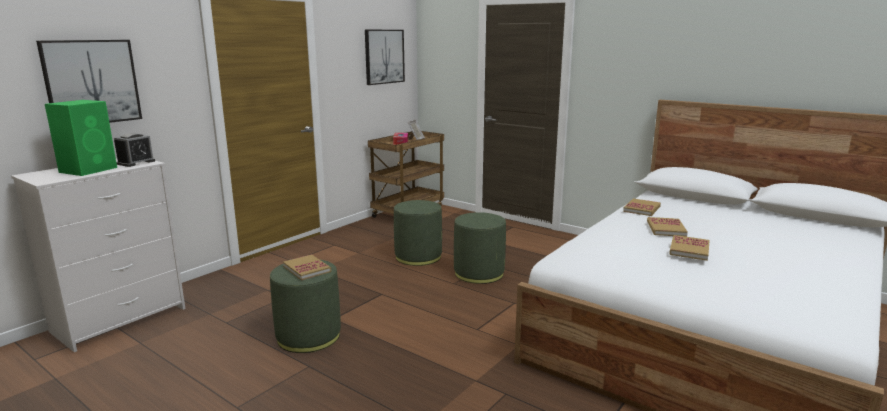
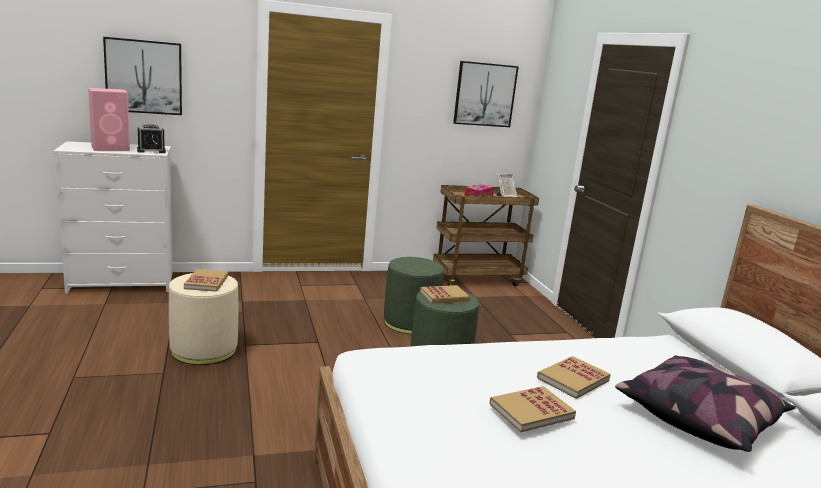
camera: 35 degrees right, 0 degrees up
(89, 169) = (111, 148): green speaker -> pink speaker
(308, 336) = (204, 350): green ottoman -> beige ottoman
(642, 209) = (610, 348): book -> book (444, 296)
(733, 225) = (699, 418): none -> pillow

